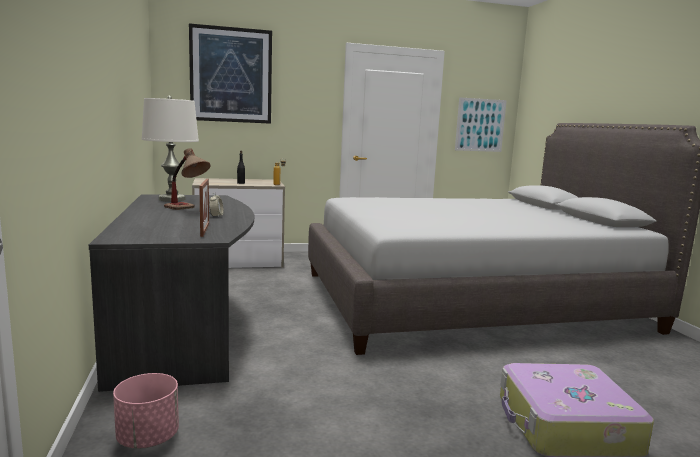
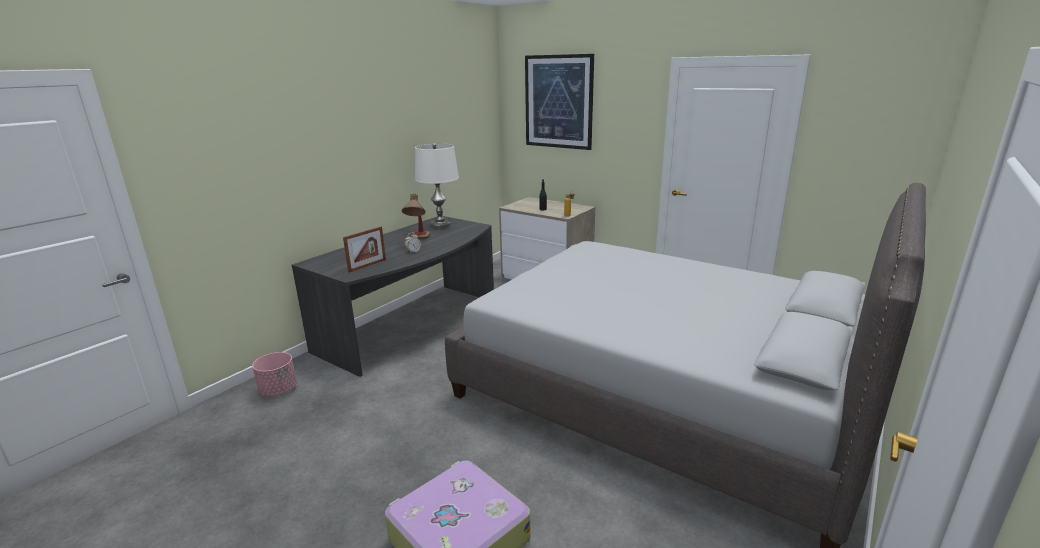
camera: 50 degrees right, 10 degrees up
(480, 125) = (866, 161): picture -> none

